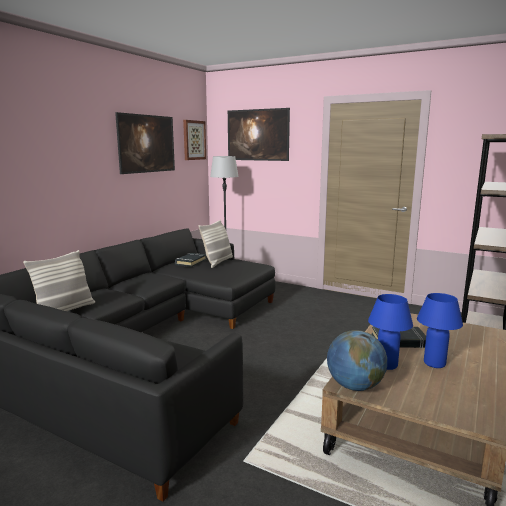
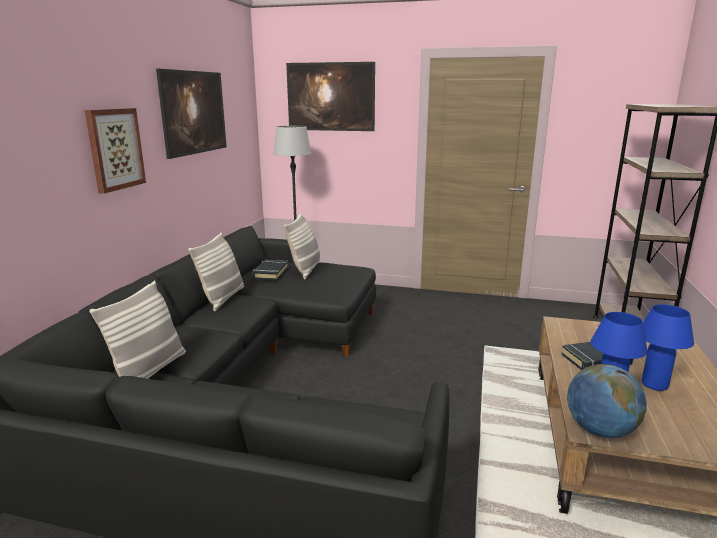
camera: 15 degrees left, 5 degrees up
(146, 275) = (222, 298): none -> pillow
(194, 140) = (243, 104): picture -> picture (115, 149)

